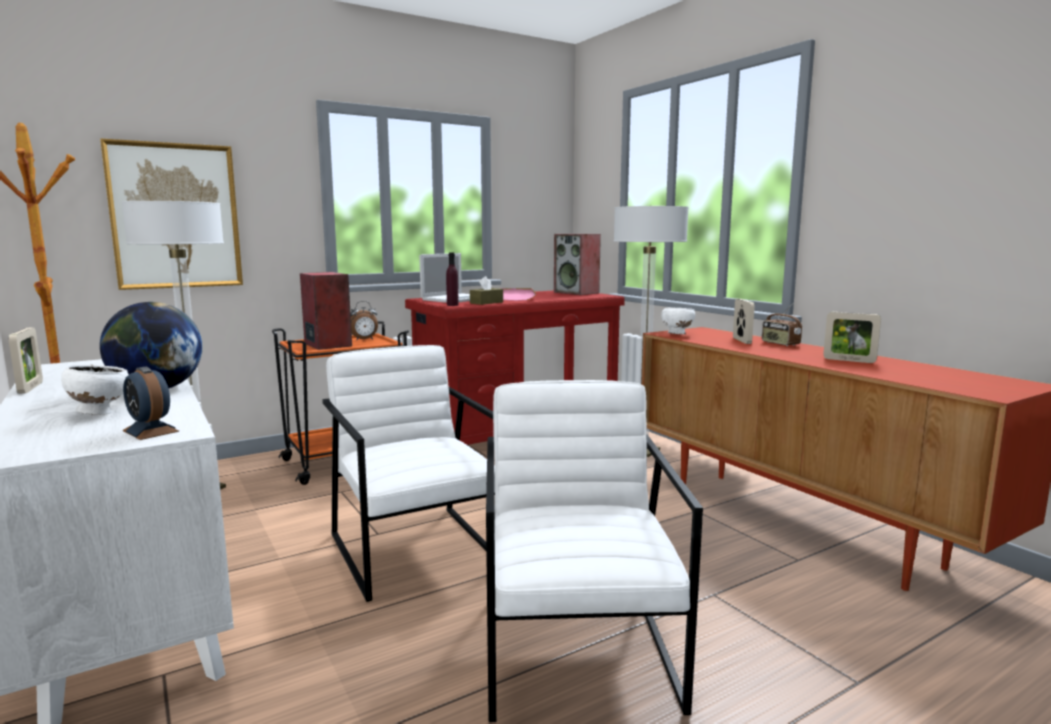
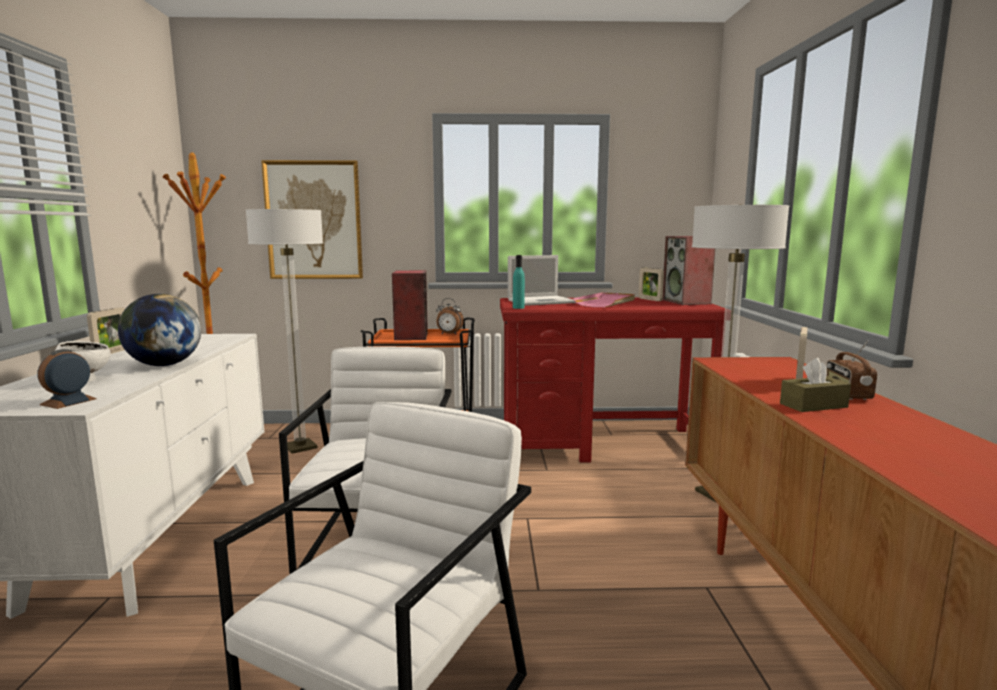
camera: 30 degrees right, 0 degrees up
(150, 431) = (68, 402): alarm clock -> alarm clock turned 45 degrees clockwise
(452, 305) = (518, 308): purple bottle -> turquoise bottle
(486, 303) = (557, 307): brown tissue box -> brown tissue box (813, 405)
(676, 334) = (728, 364): white bowl -> none
(849, 360) = (902, 437): picture frame -> picture frame (650, 299)

